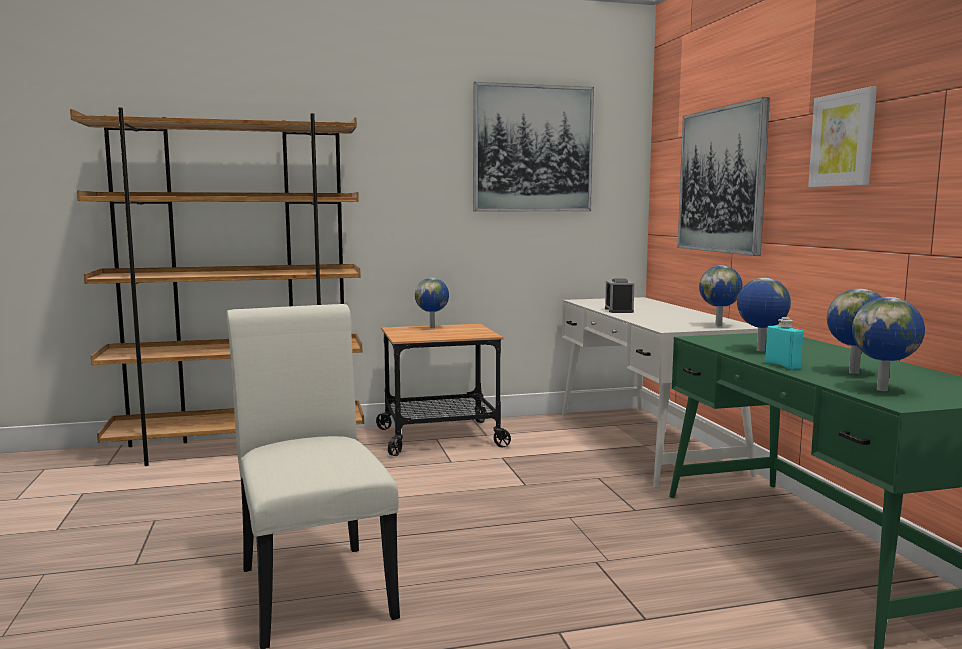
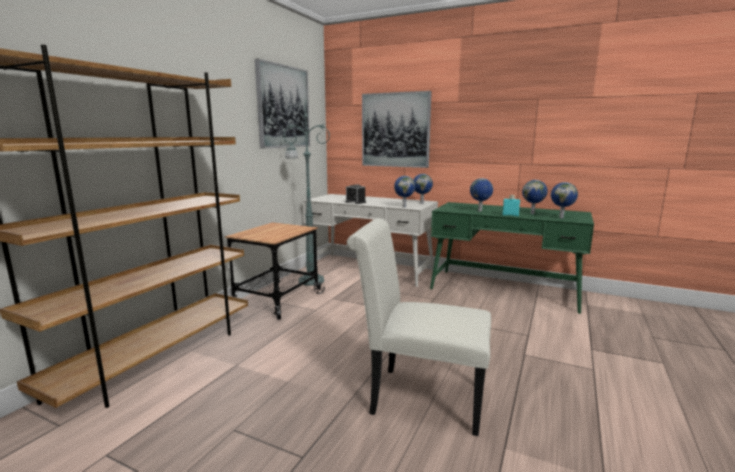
camera: 50 degrees left, 5 degrees up
(433, 327) = (258, 230): globe -> globe (404, 206)
(528, 430) = (310, 280): none -> green floor lamp
(843, 139) = (482, 115): picture -> none

